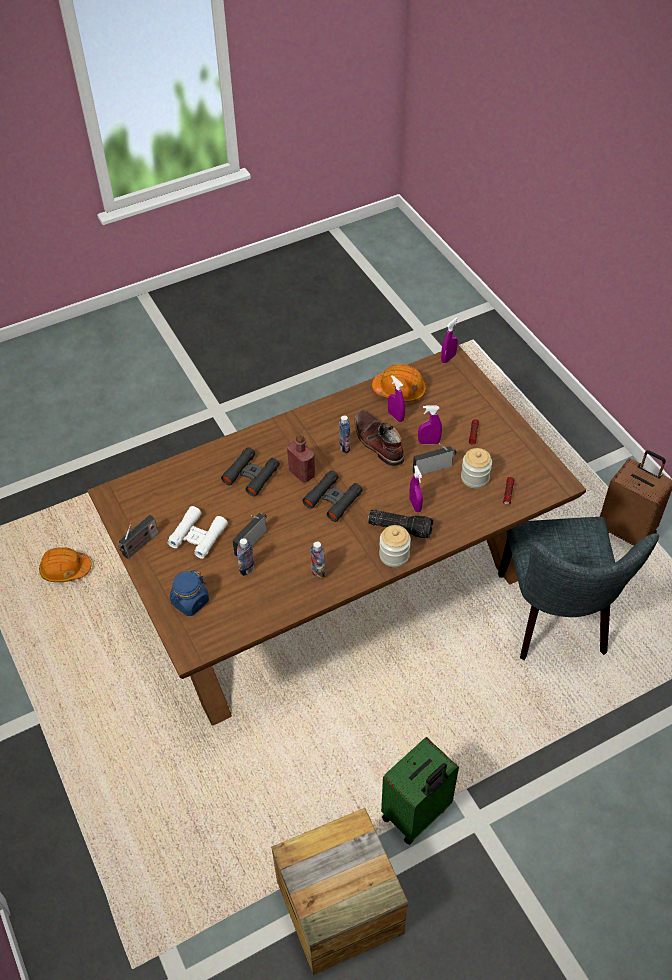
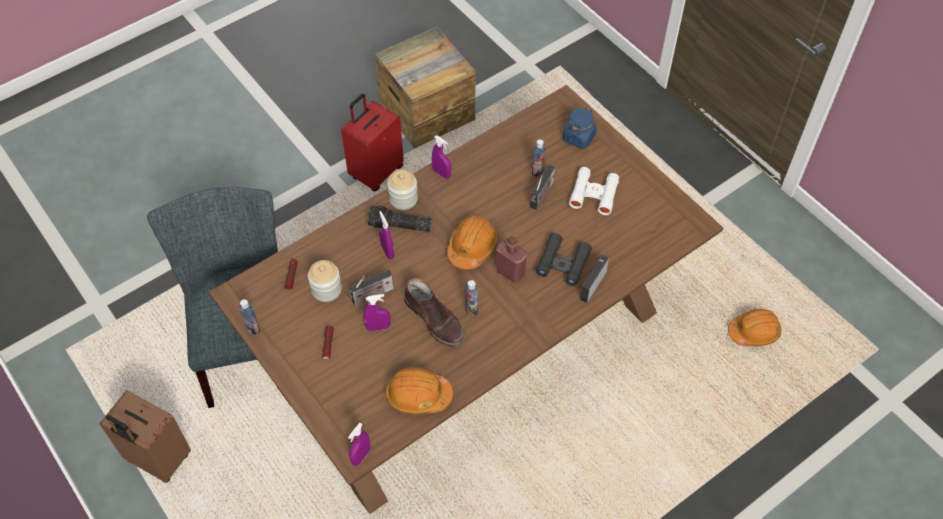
camera: 170 degrees right, 5 degrees up
(139, 546) = (645, 179): radio -> radio (593, 284)
(318, 572) = (471, 175): bottle -> bottle (252, 328)
(333, 499) = (472, 247): black binoculars -> orange hard hat
(395, 416) = (419, 357): purple spray bottle -> purple spray bottle (441, 173)
(417, 814) = (376, 172): green suitcase -> red suitcase

